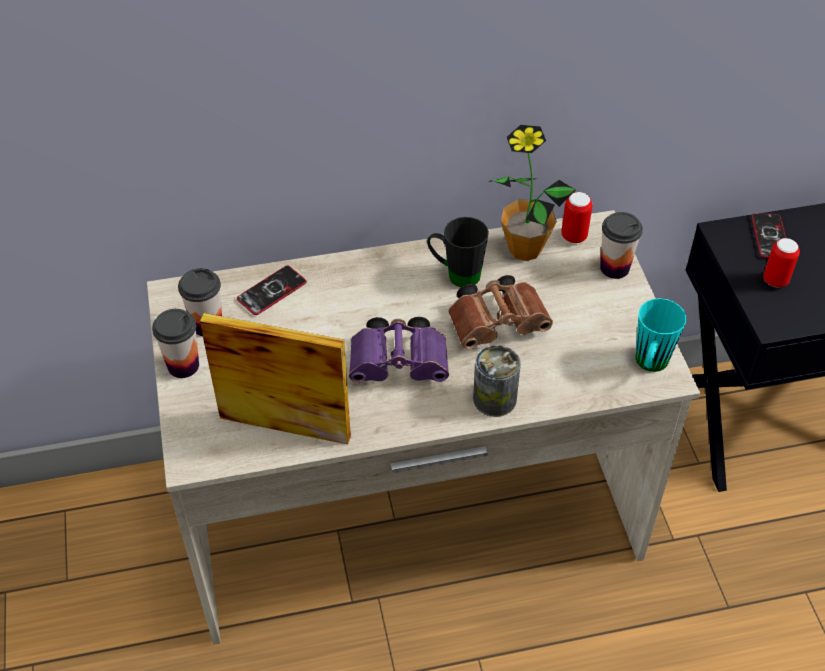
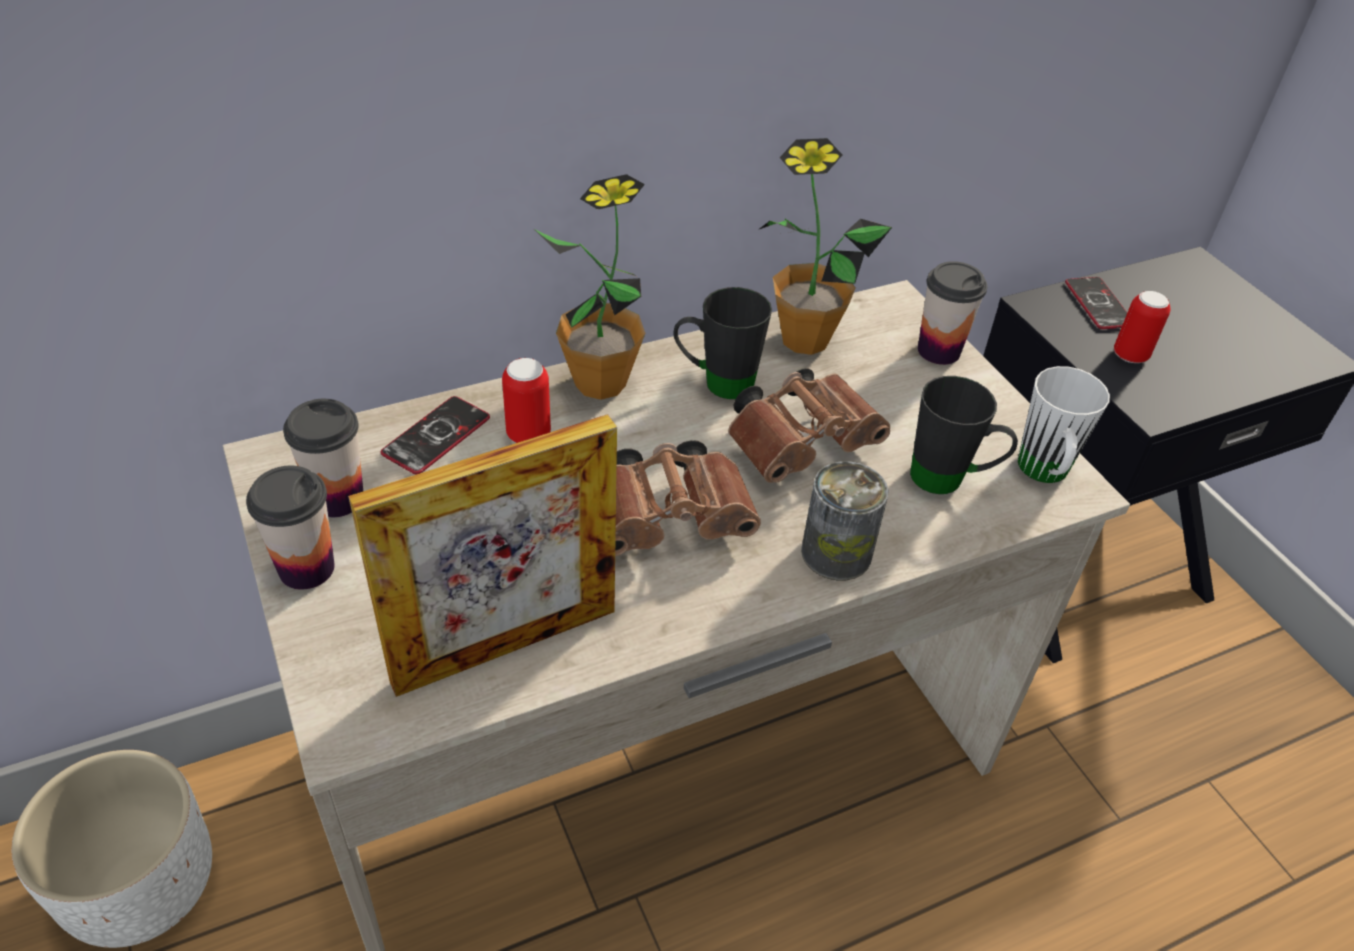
camera: 15 degrees left, 5 degrees down
(78, 540) = (145, 889): none -> white planter
(284, 427) = (505, 646): picture frame -> picture frame turned 150 degrees clockwise
(381, 266) = (600, 382): none -> potted plant
(401, 364) = (674, 520): purple binoculars -> brown binoculars
(574, 236) = (866, 317): can -> can (528, 435)
(585, 361) = (950, 481): none -> black mug
(649, 366) = (1043, 475): turquoise mug -> white mug

